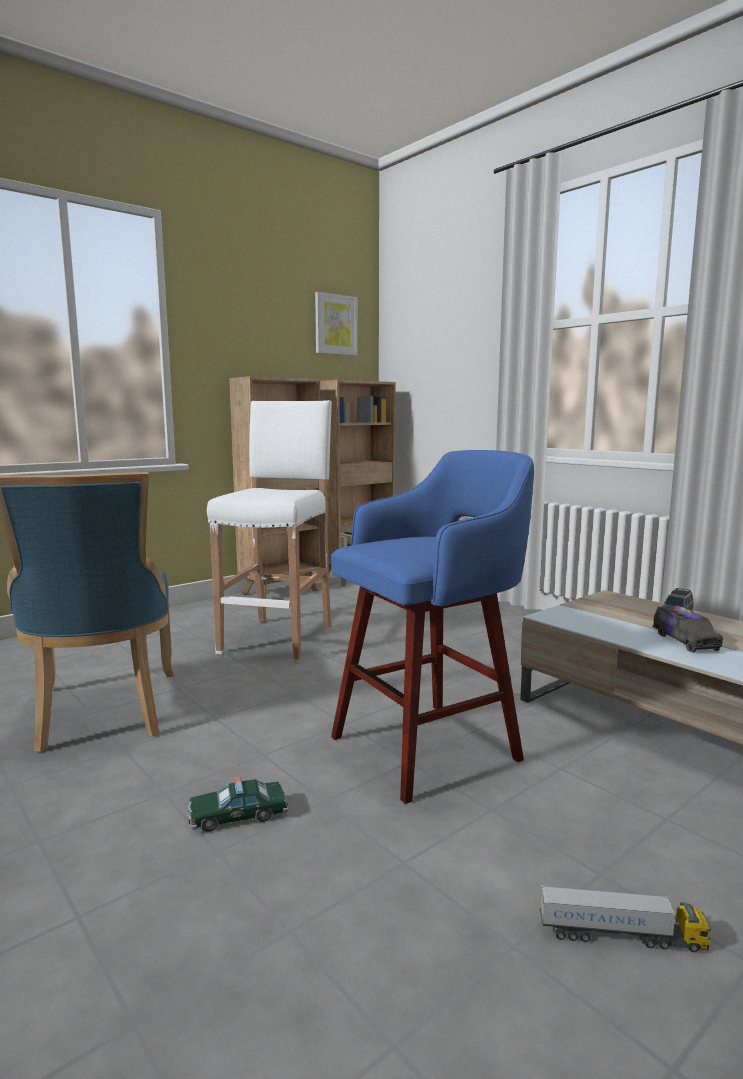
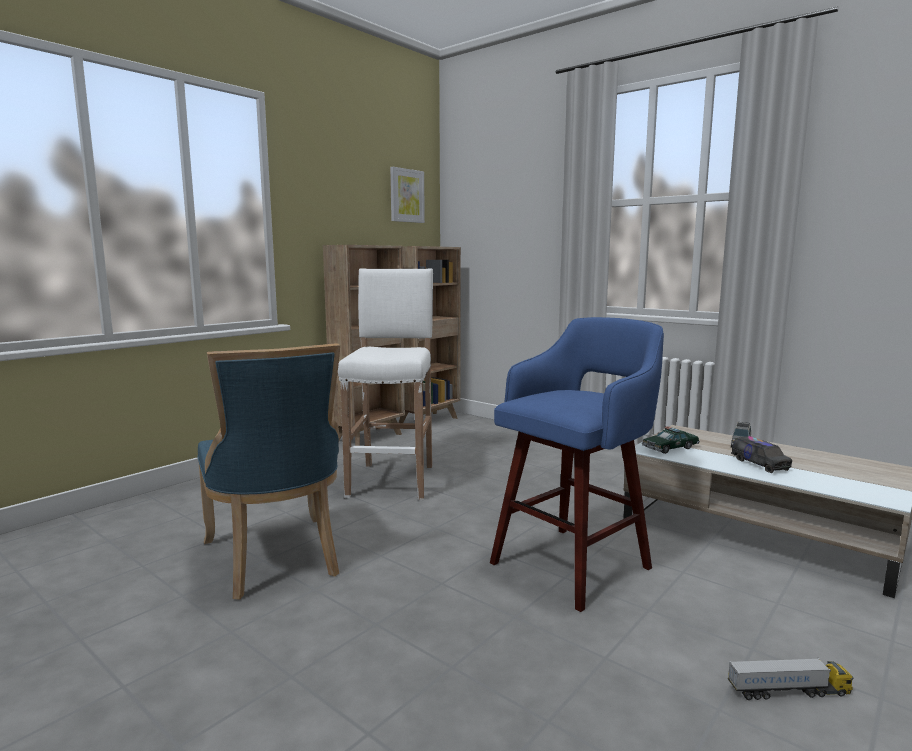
camera: 10 degrees left, 0 degrees up
(238, 815) = (451, 636): toy car -> toy car (670, 448)

